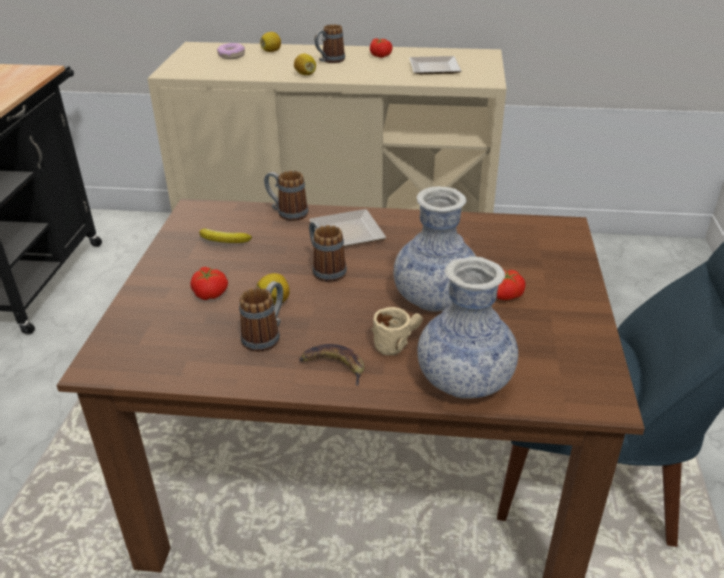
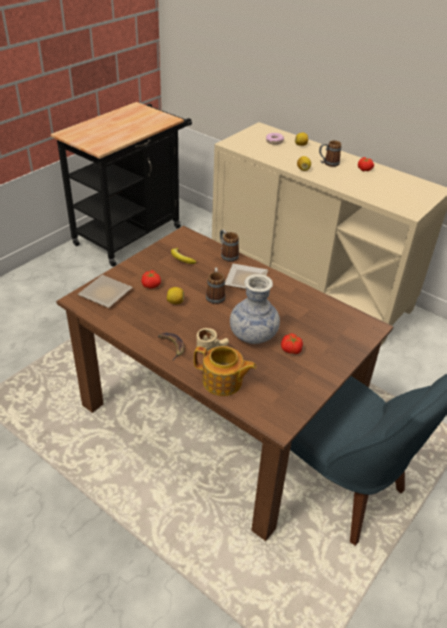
camera: 30 degrees right, 5 degrees up
(266, 335) = (156, 317): mug -> none
(433, 69) = (386, 191): plate -> plate (103, 293)
(464, 380) = (223, 382): vase -> teapot

